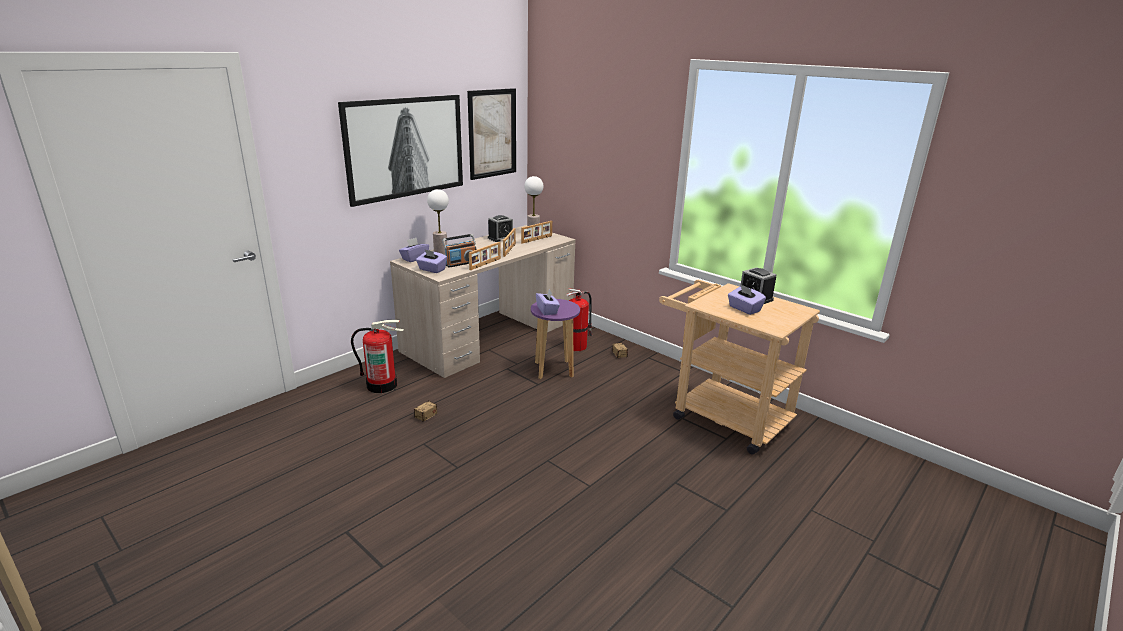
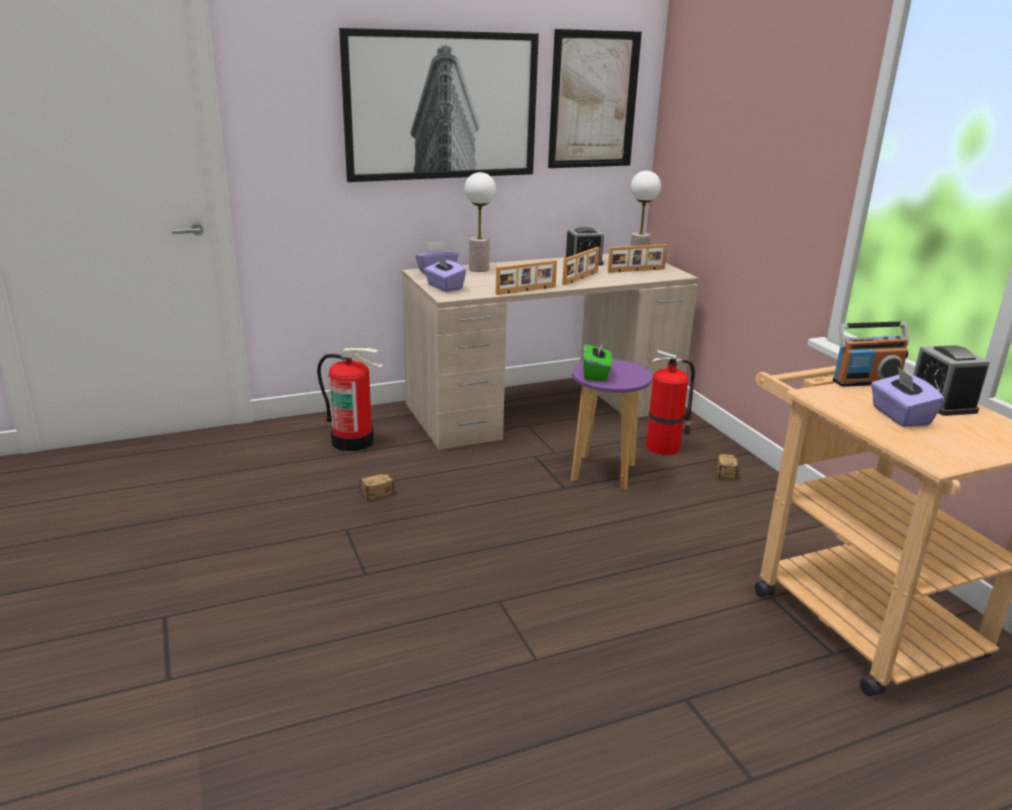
camera: 25 degrees right, 0 degrees up
(460, 263) = (492, 285): radio -> radio (865, 381)
(547, 310) = (596, 374): purple tissue box -> green tissue box

